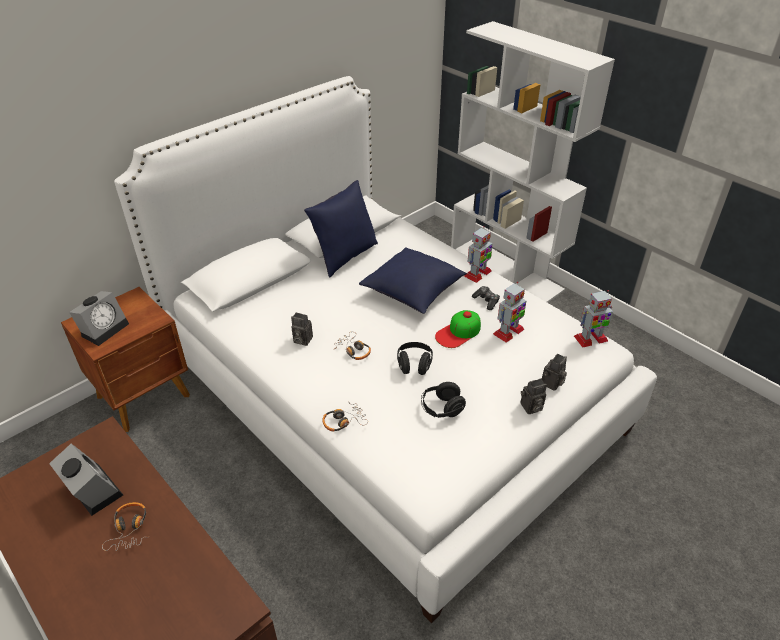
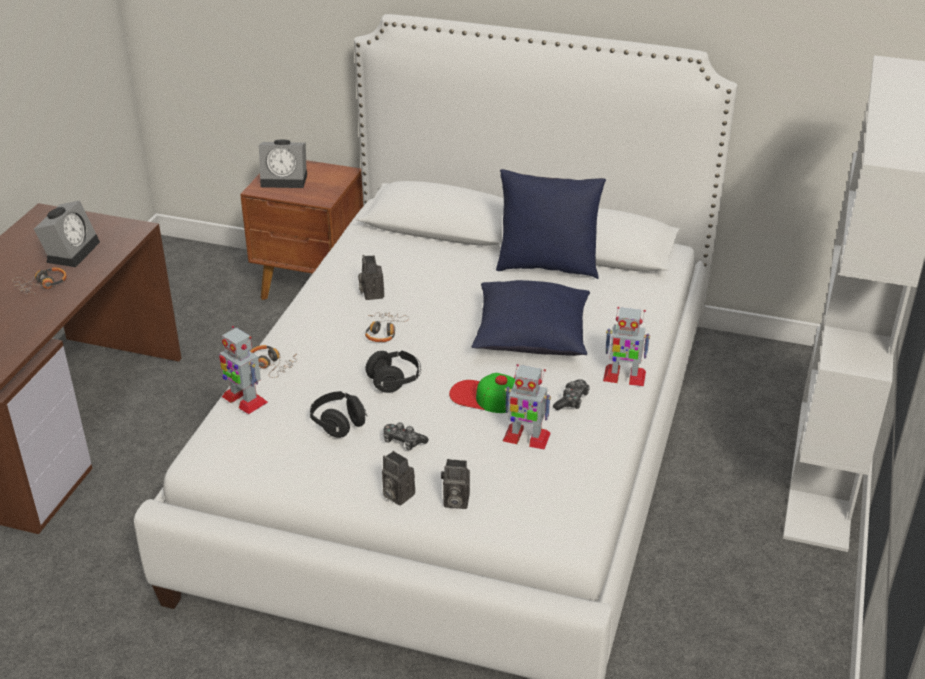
camera: 60 degrees right, 5 degrees down
(479, 385) = (403, 441): none -> game controller
(590, 339) = (581, 515): toy robot -> toy robot (244, 399)

